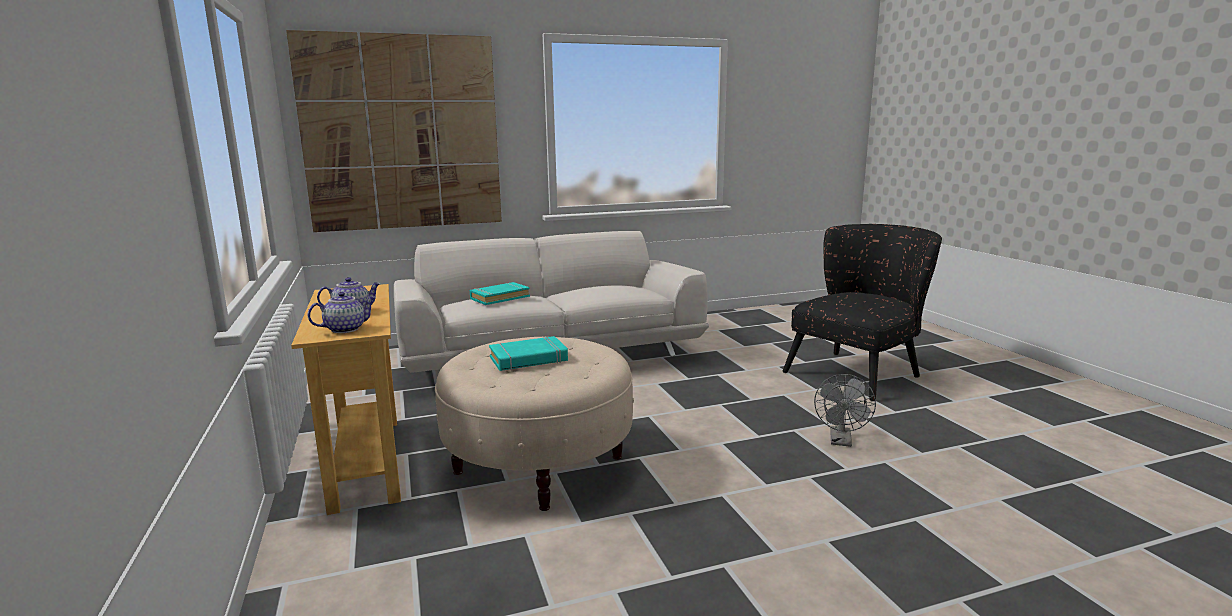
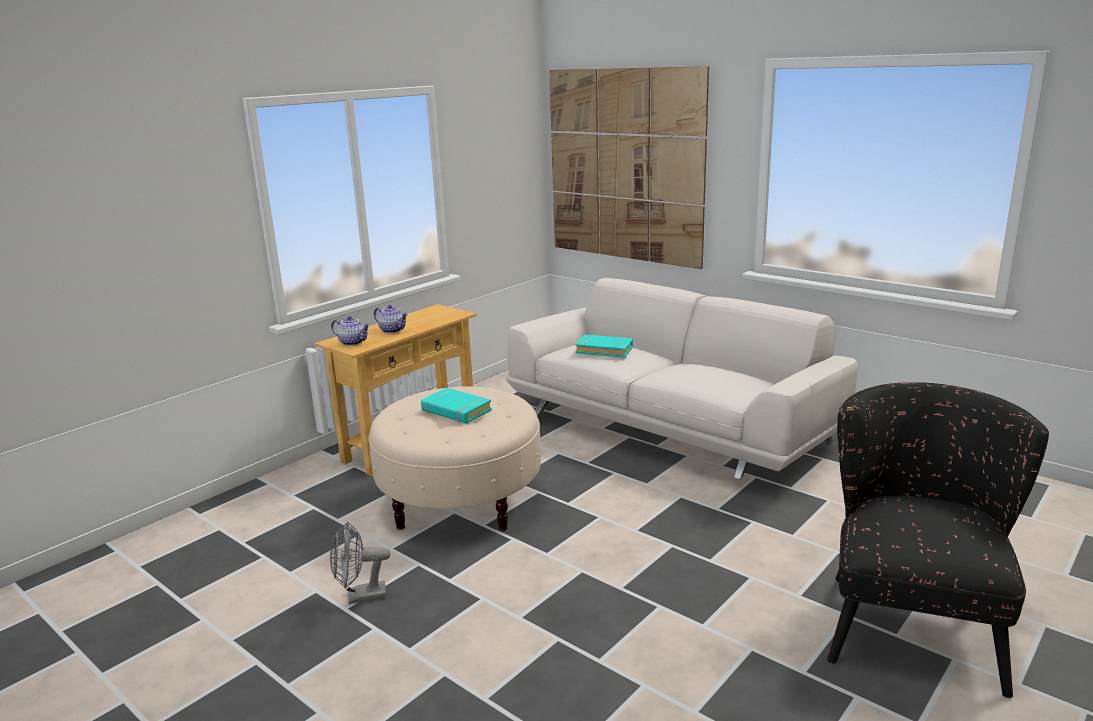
camera: 60 degrees right, 5 degrees up
(841, 441) = (664, 644): grey fan -> grey fan (360, 596)
(860, 372) = (912, 618): black armchair -> black armchair turned 90 degrees counterclockwise

